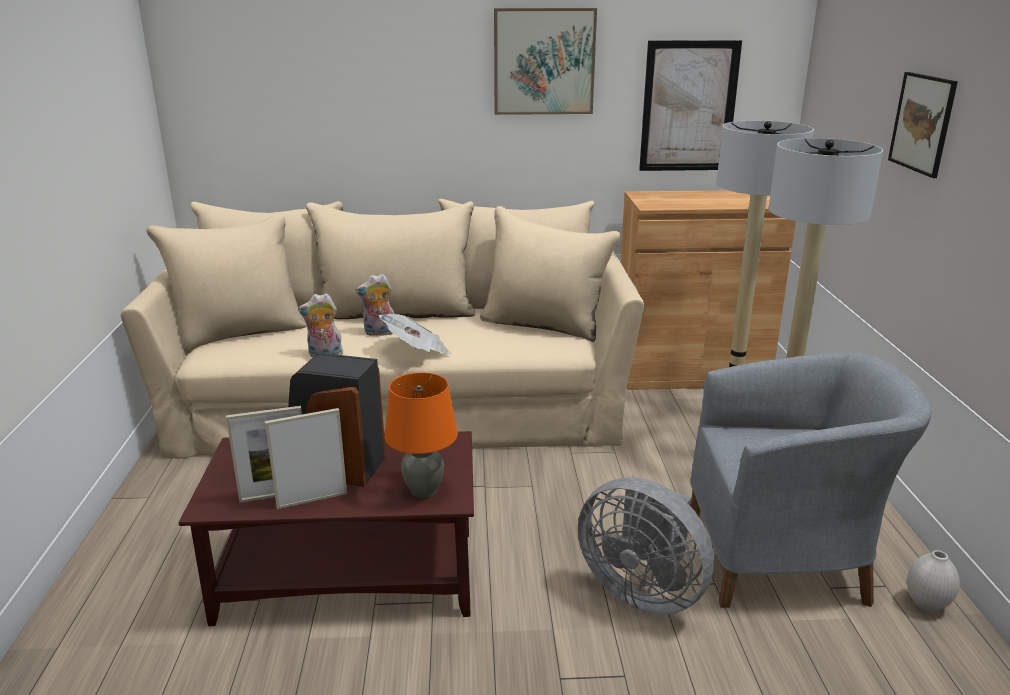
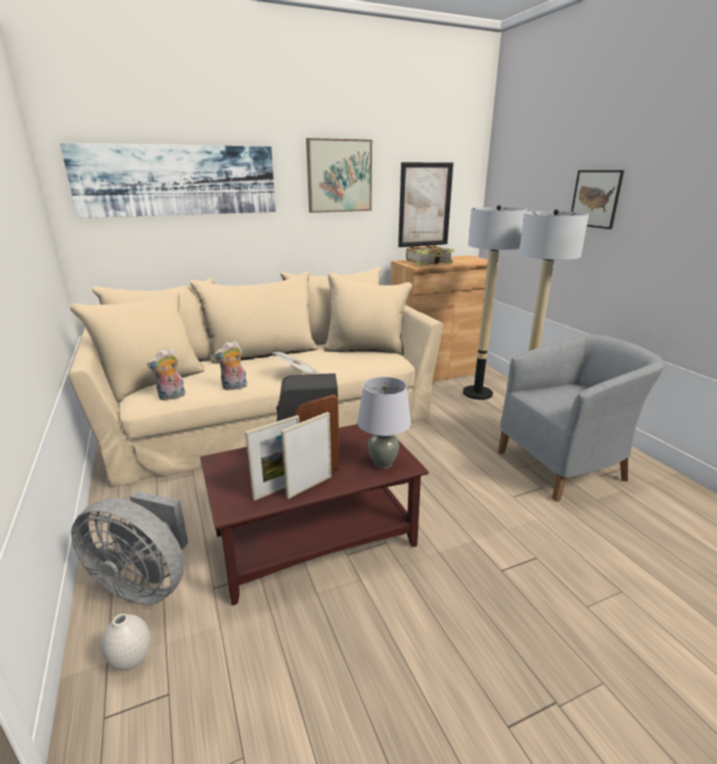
camera: 20 degrees left, 0 degrees up
(312, 67) = (178, 180): none -> picture
(379, 333) = (262, 368): plush toy -> plush toy (171, 397)
(423, 490) = (382, 463): orange table lamp -> grey table lamp
(642, 590) = (506, 502): grey fan -> grey fan (146, 583)
(680, 199) = (429, 262): none -> book
(927, 604) = (651, 473): white vase -> white vase (132, 660)

